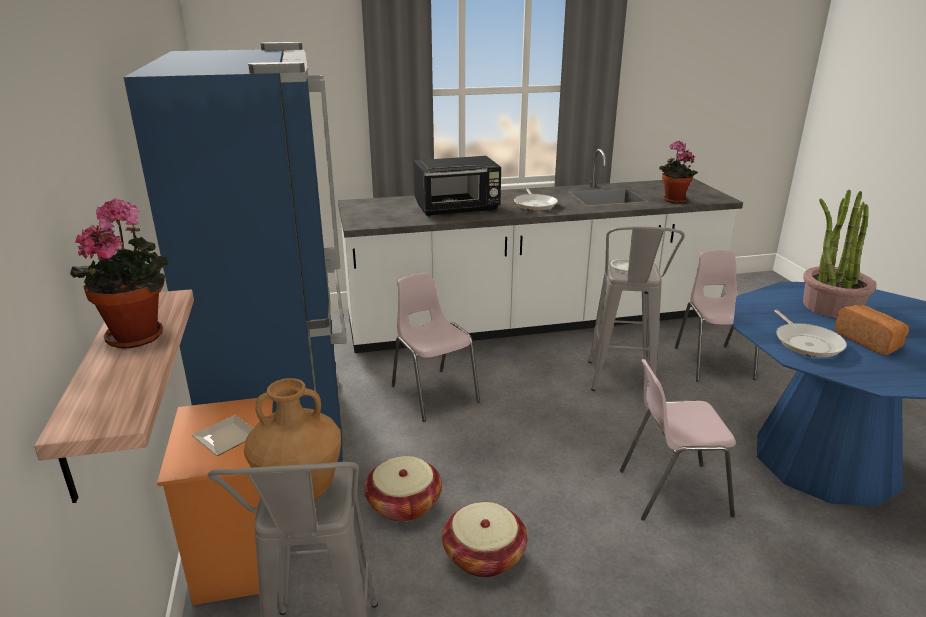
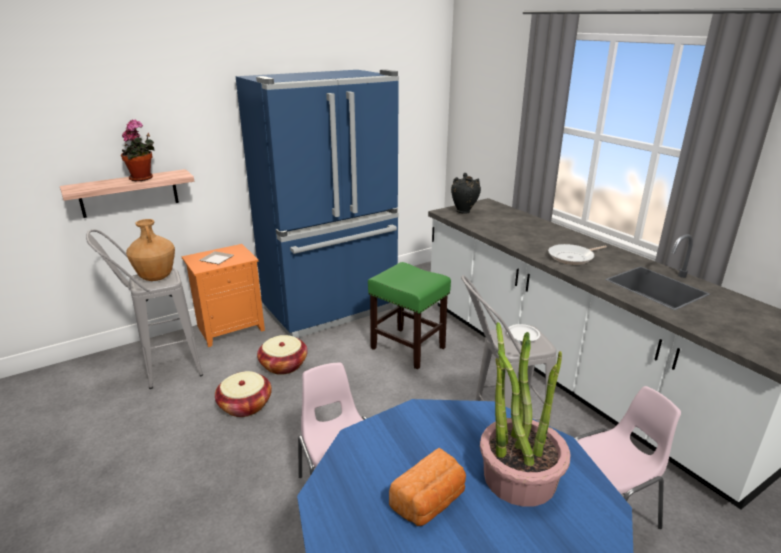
camera: 70 degrees right, 0 degrees up
(369, 216) = (464, 211): none -> black vase
(434, 394) = (408, 348): pink chair -> green stool
(458, 209) = (518, 232): black microwave -> none
(672, 200) = (702, 324): potted plant -> none
(806, 343) = (397, 448): frying pan -> none

